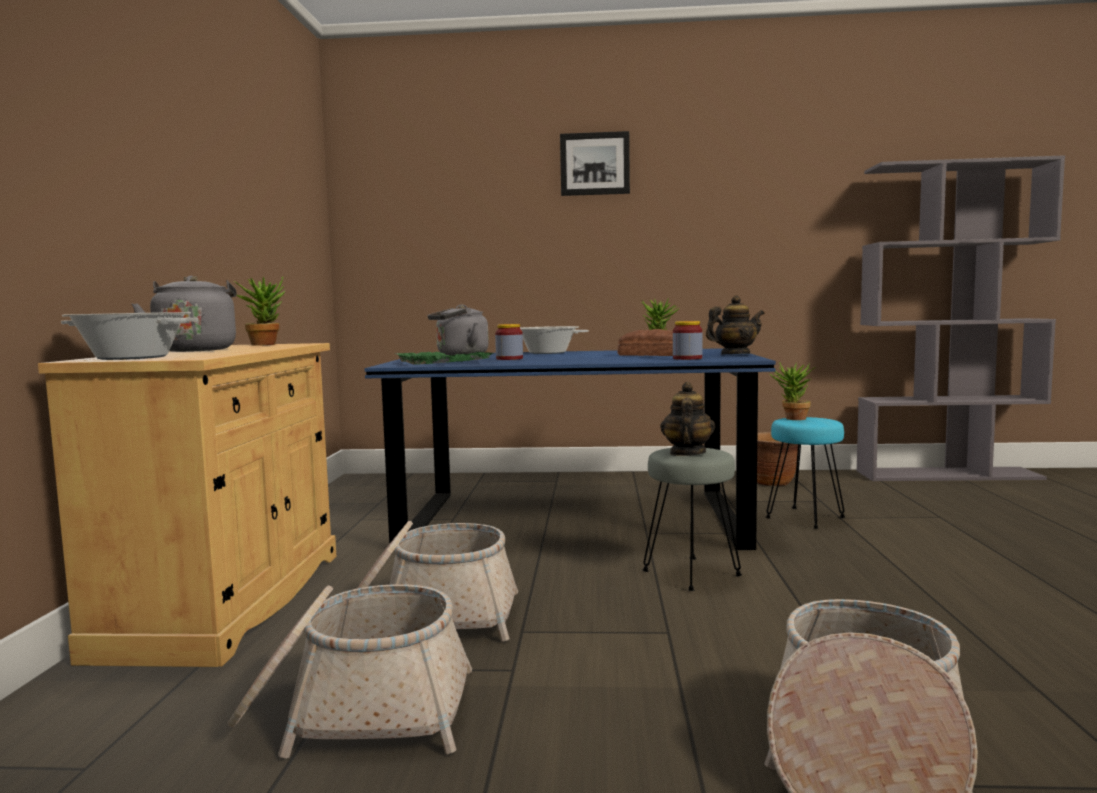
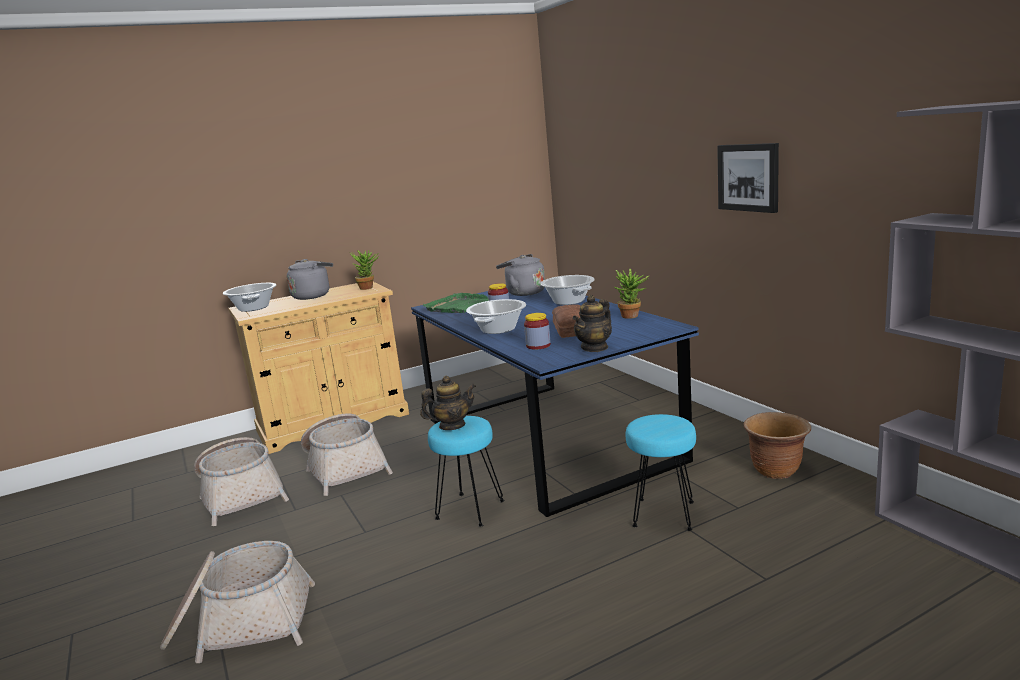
camera: 60 degrees right, 10 degrees up
(589, 360) = (498, 329): none -> cooking pot
(595, 164) = (684, 107): picture -> picture (748, 177)
(690, 574) = (469, 509): grey stool -> turquoise stool
(734, 354) = (594, 347): teapot -> teapot turned 90 degrees clockwise
(792, 419) = (656, 419): potted plant -> none

